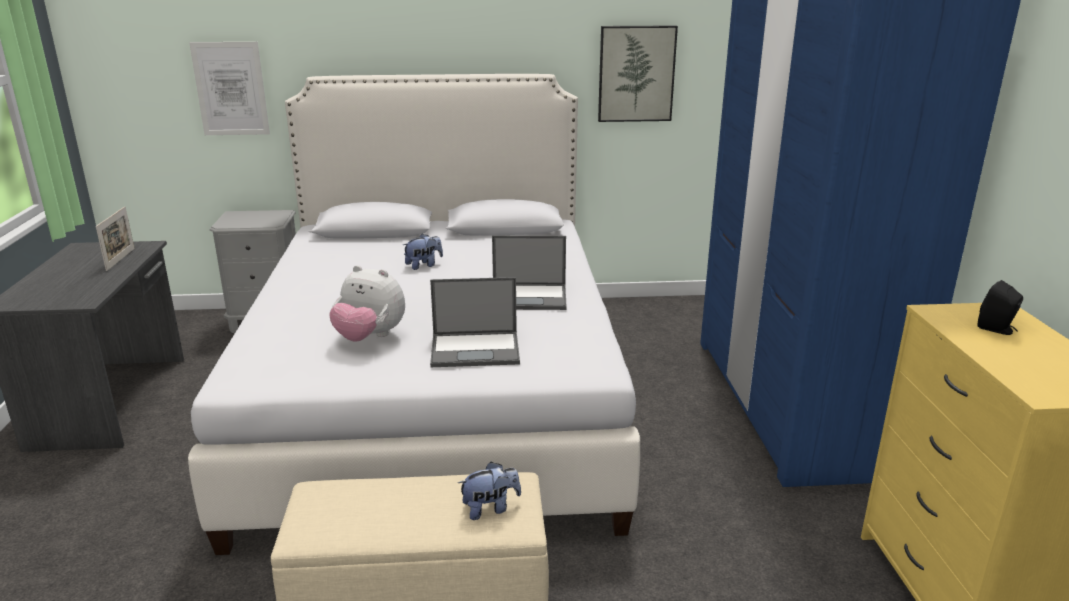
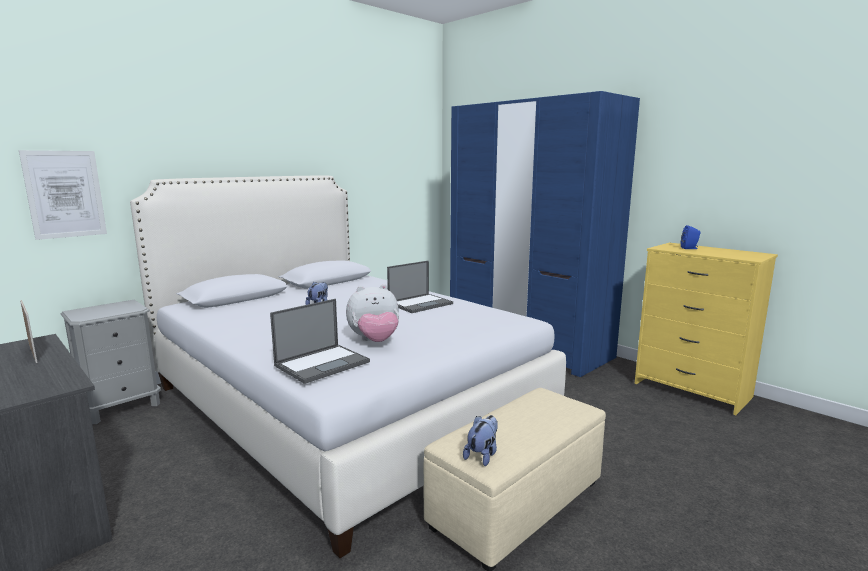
camera: 40 degrees left, 10 degrees down
(476, 349) = (450, 329): laptop -> laptop (323, 363)
(490, 508) = (558, 407): plush toy -> plush toy (482, 455)
(636, 74) = (371, 176): picture -> none
(997, 329) = (690, 248): black speaker -> blue speaker

